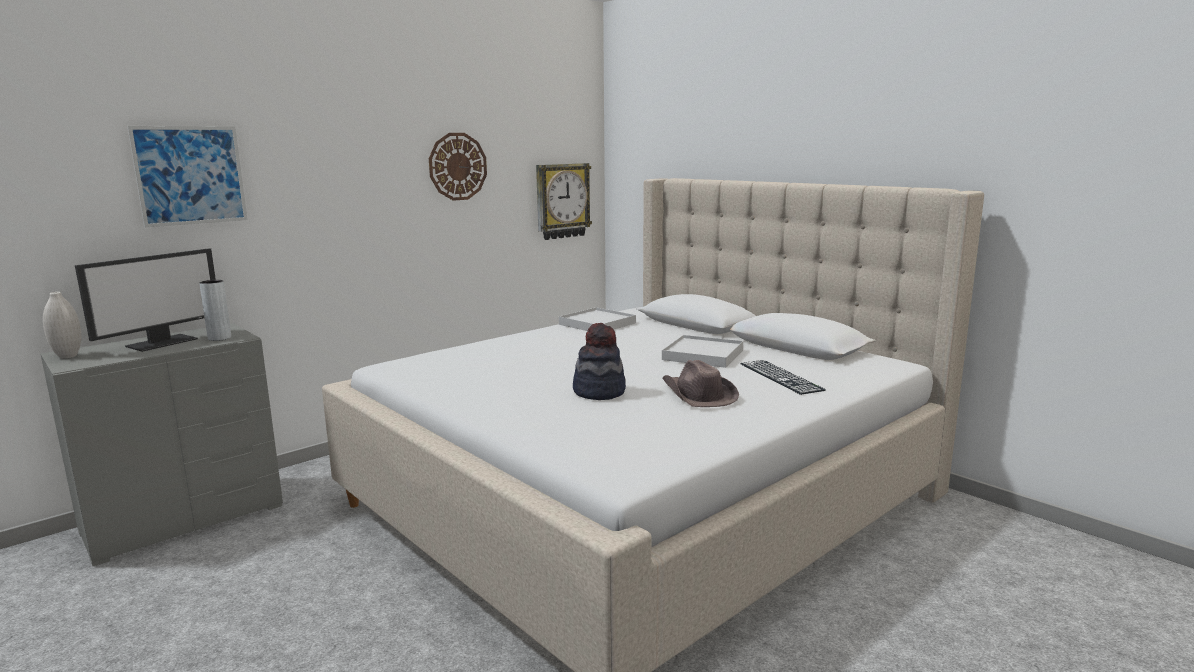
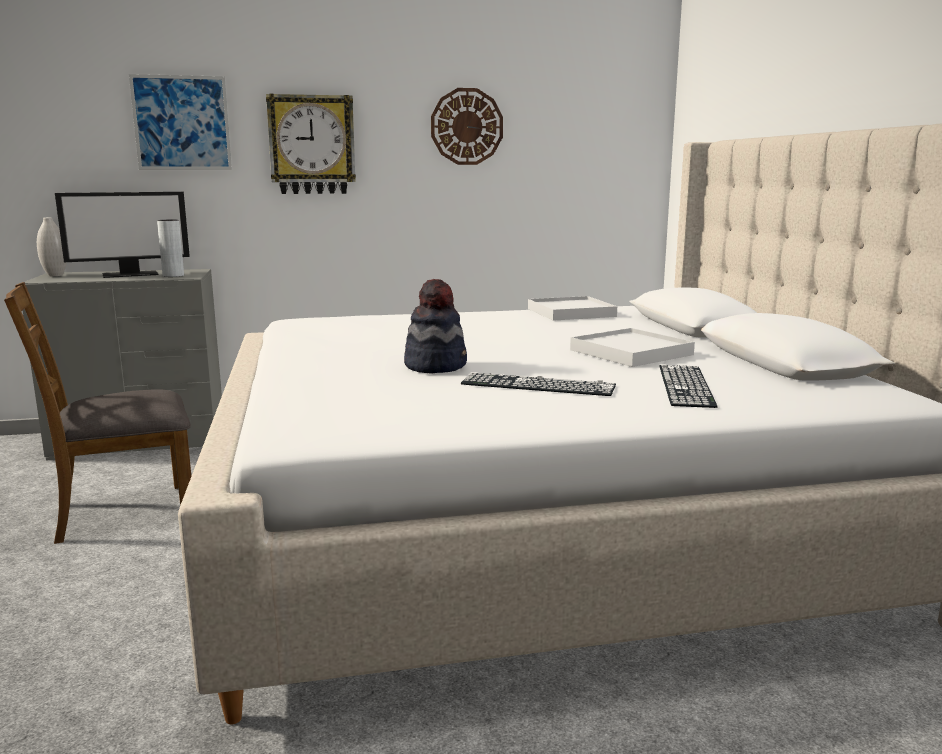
camera: 30 degrees right, 0 degrees up
(271, 591) = (123, 512): none -> brown chair
(562, 201) = (605, 175): wall clock -> wall clock (312, 145)
(698, 394) = (537, 385): brown hat -> keyboard

